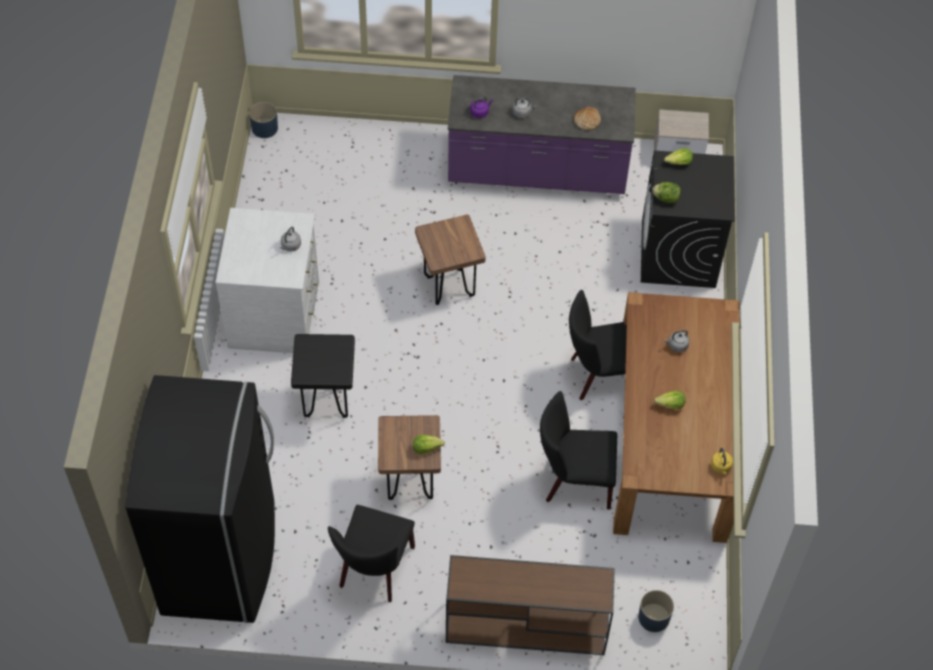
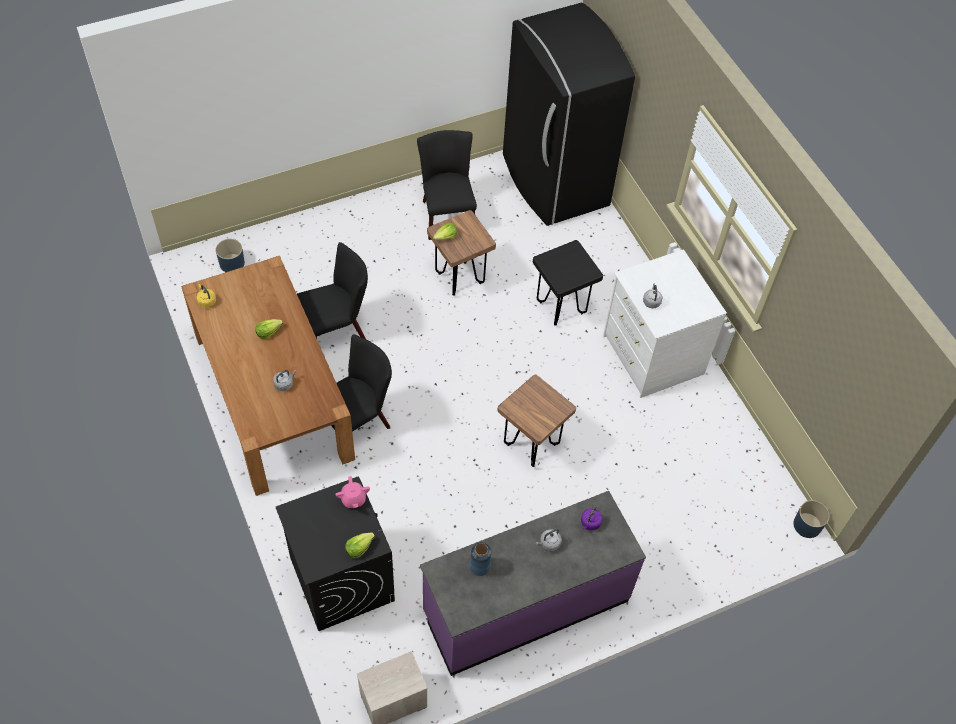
camera: 150 degrees right, 0 degrees up
(524, 627) = (322, 222): brown console table -> none
(587, 120) = (480, 566): bread -> blue vase
(666, 198) = (353, 499): lettuce -> pink teapot

